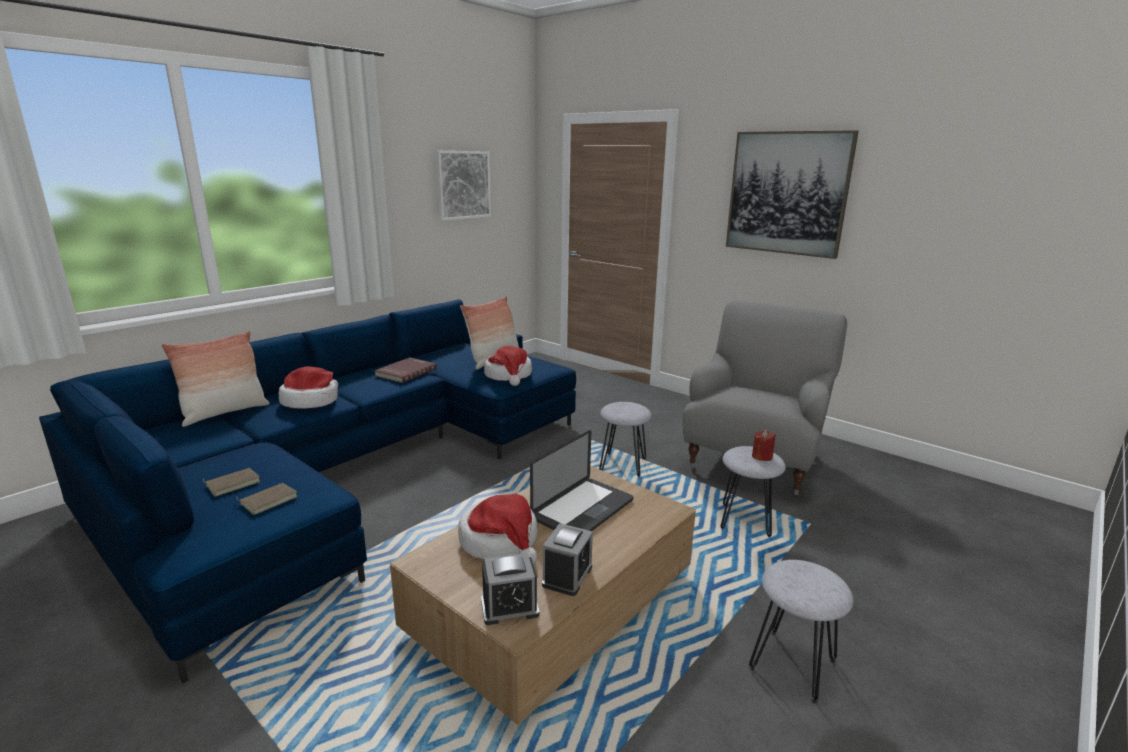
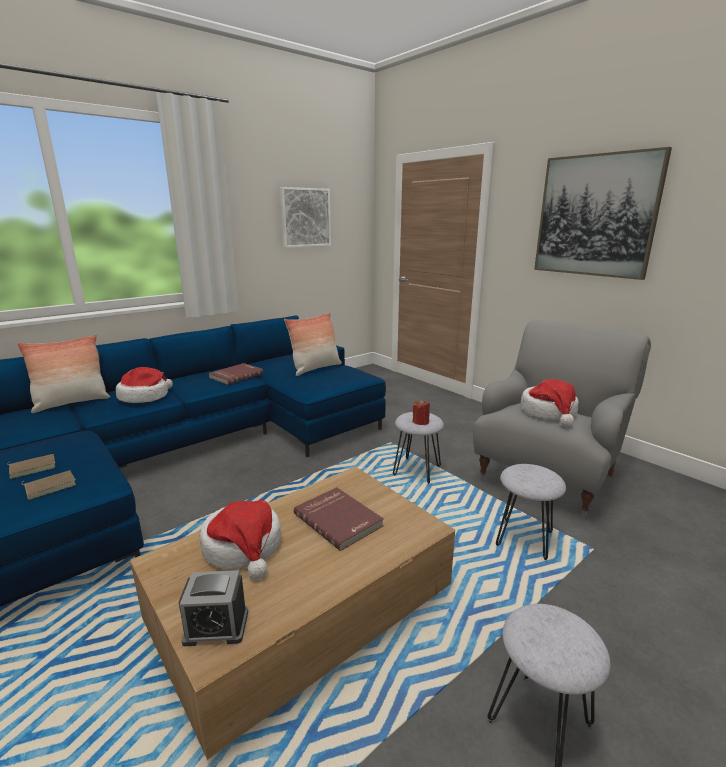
camera: 10 degrees right, 0 degrees up
(508, 375) = (321, 382): hat -> hat (549, 412)
(567, 576) = (291, 595): alarm clock -> none
(583, 509) = (339, 519): laptop -> red book
(762, 457) = (541, 477): red candle -> red candle (421, 422)

